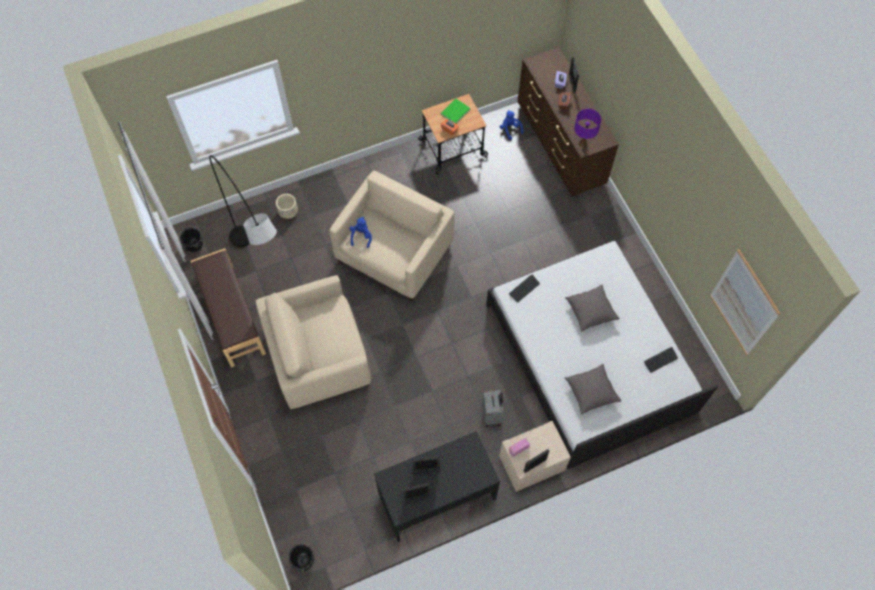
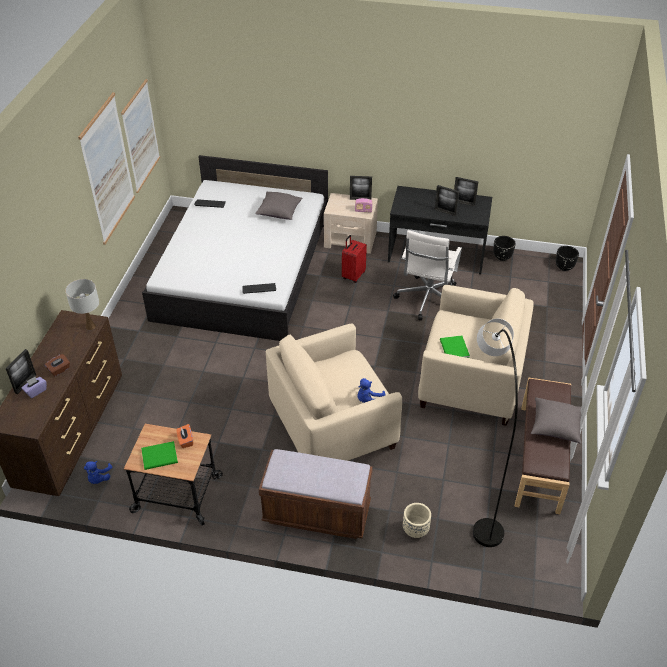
camera: 145 degrees left, 20 degrees down
(195, 246) = (549, 553): black planter -> black planter (502, 257)
(326, 318) = (454, 349): none -> green book
(357, 187) = (317, 513): none -> brown bench
(407, 427) = (427, 300): none -> white office chair
(492, 415) = (353, 275): grey suitcase -> red suitcase
(583, 144) = (90, 326): purple table lamp -> white table lamp
(590, 311) = (224, 251): grey pillow -> grey pillow (555, 427)
(701, 223) = (108, 169): none -> picture

